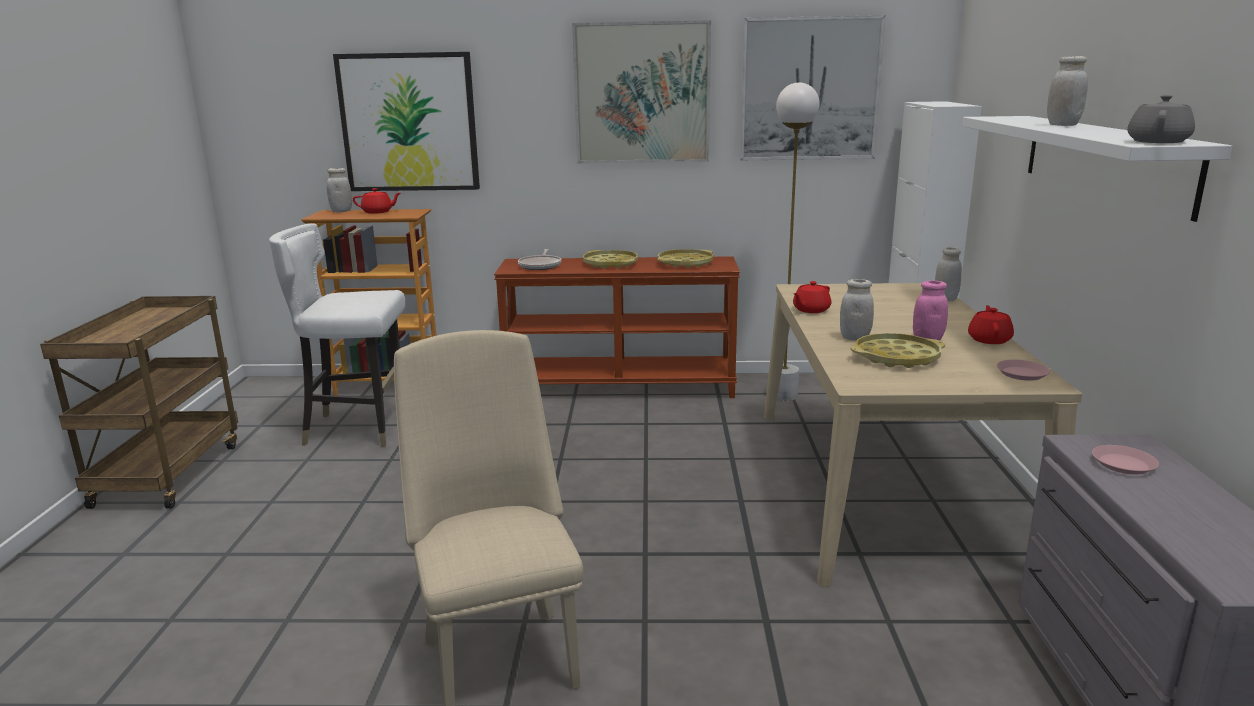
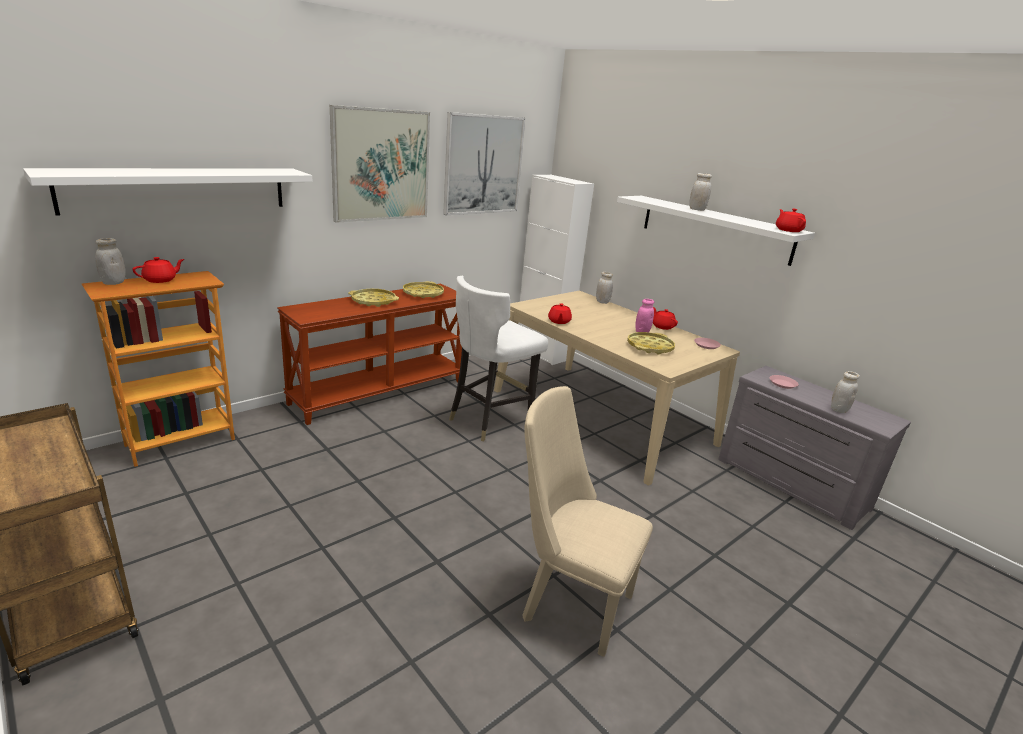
camera: 45 degrees left, 5 degrees up
(358, 428) = (214, 489): white chair -> white chair (489, 420)
(409, 123) = (178, 189): picture -> white shelf
(540, 265) = (323, 310): frying pan -> none
(783, 396) = (485, 373): white floor lamp -> none
(854, 338) = (612, 338): white jar -> white jar (838, 410)
(1158, 142) = (788, 230): grey teapot -> red teapot

